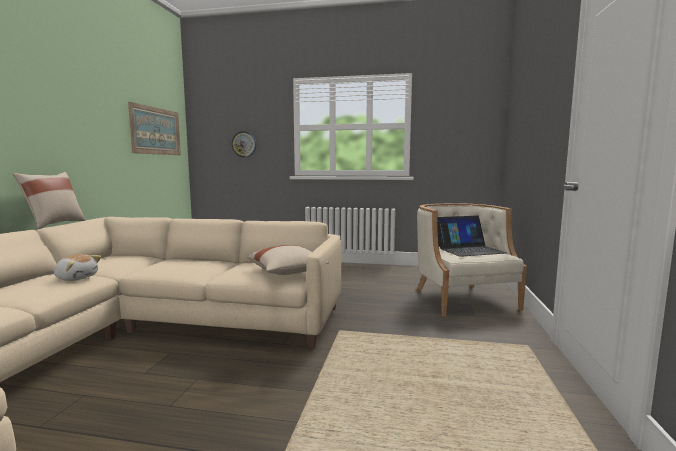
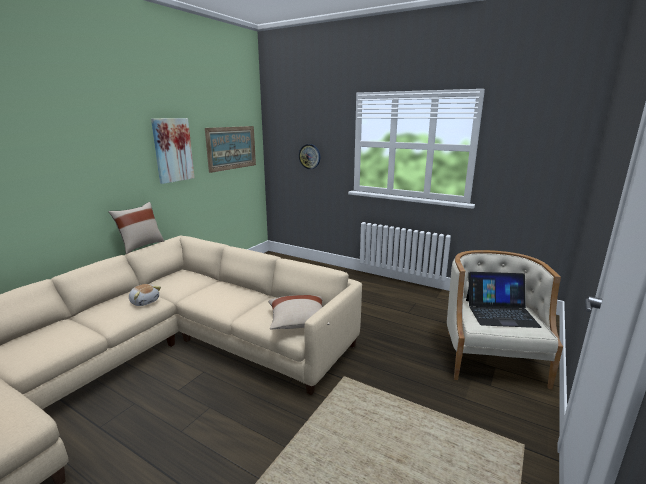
camera: 20 degrees right, 10 degrees up
(92, 118) = (173, 150): none -> picture

